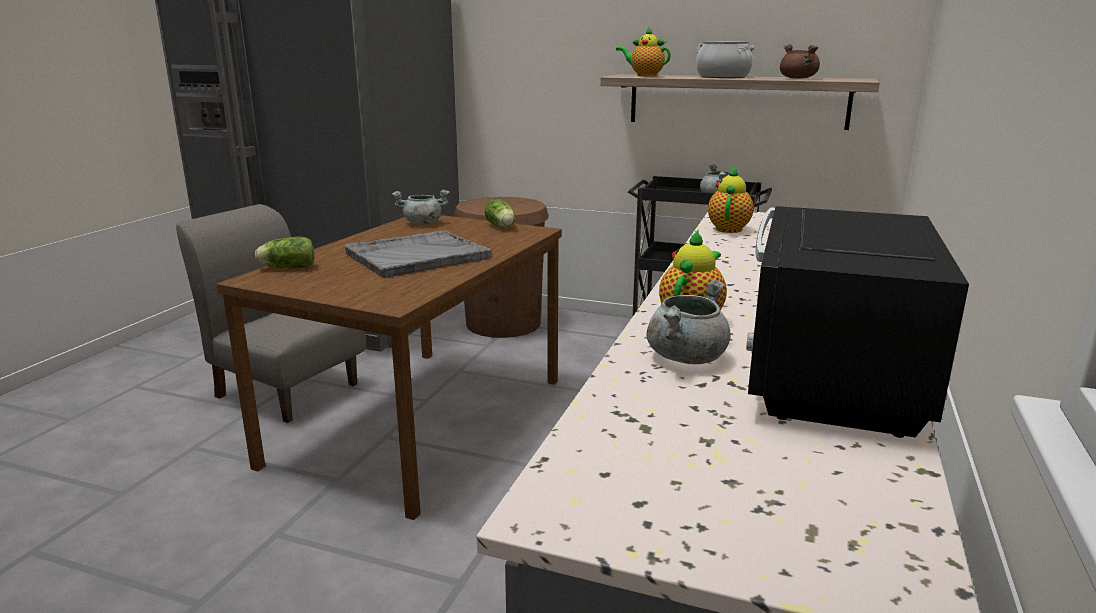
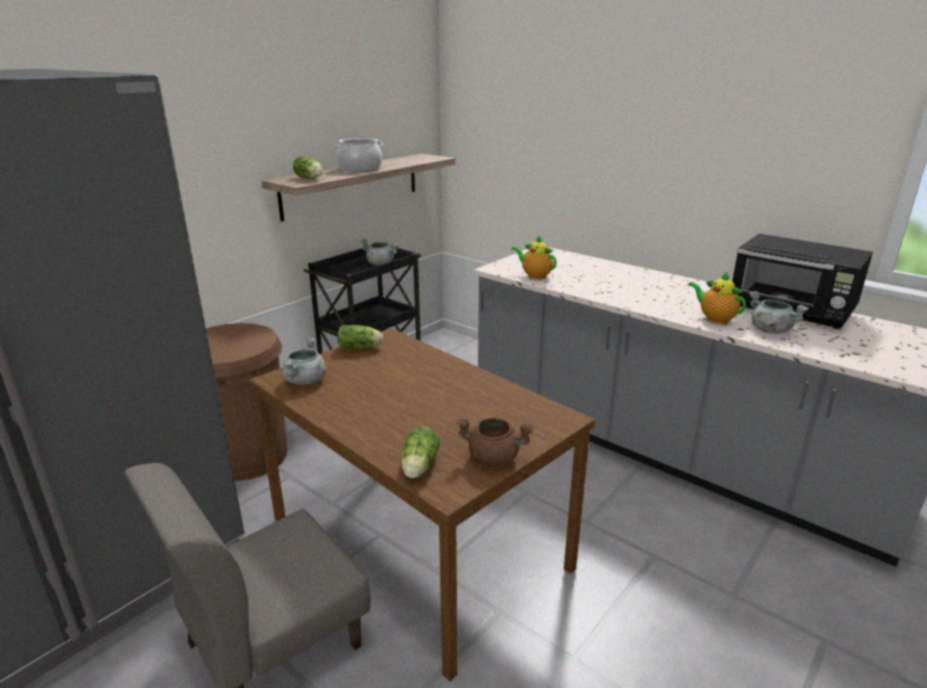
camera: 70 degrees left, 5 degrees up
(416, 256) = (429, 396): grey tray -> none
(644, 76) = (310, 178): teapot -> lettuce
(798, 78) = (402, 161): brown cooking pot -> brown cooking pot (493, 457)

